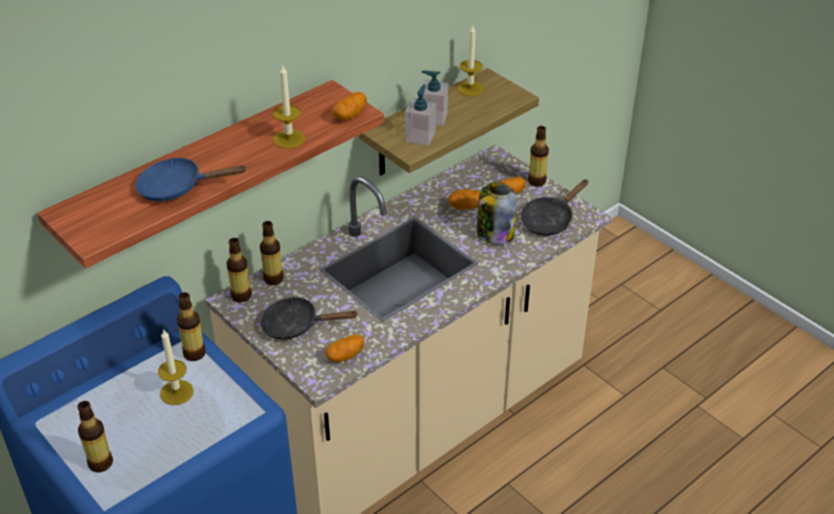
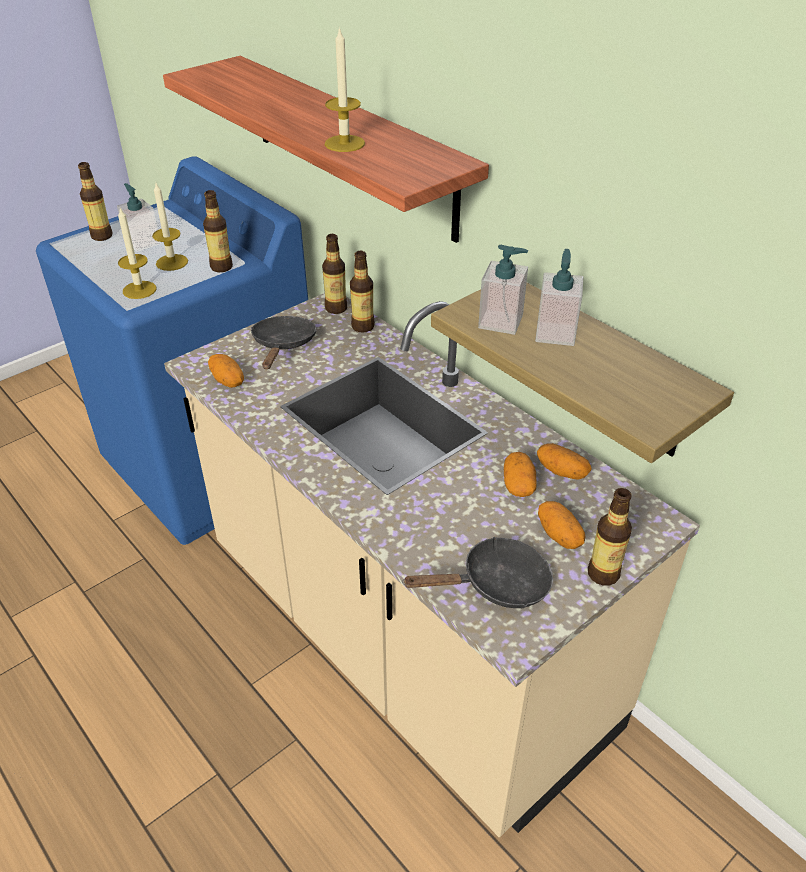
camera: 90 degrees right, 0 degrees up
(126, 423) = (143, 243): none -> soap dispenser
(177, 188) = (259, 99): blue frying pan -> none
(350, 115) = (398, 175): potato -> potato (562, 471)
(470, 88) = (654, 370): candle -> candle (139, 290)
(494, 233) = (456, 514): jar -> none
(549, 220) = (496, 584): black frying pan -> black frying pan turned 120 degrees clockwise

